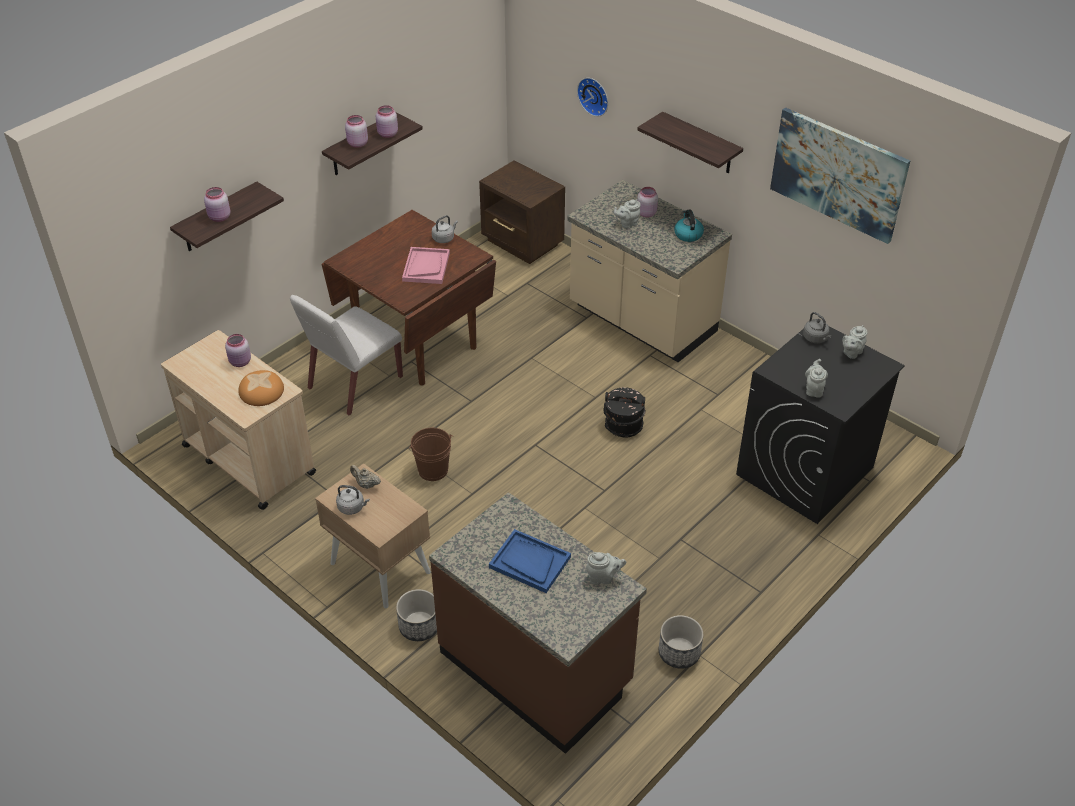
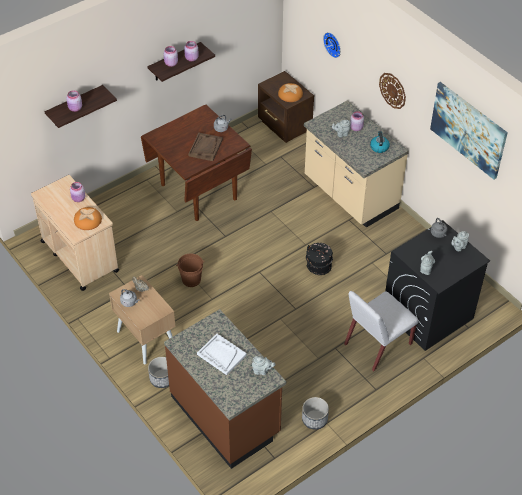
camera: 10 degrees right, 5 degrees up
(354, 383) = (154, 213): white chair -> white chair (377, 344)
(426, 267) = (205, 147): pink tray -> brown tray
(529, 562) = (221, 355): blue tray -> white tray
(530, 189) = (290, 94): none -> bread
(700, 144) = (392, 90): shelf -> wall clock

